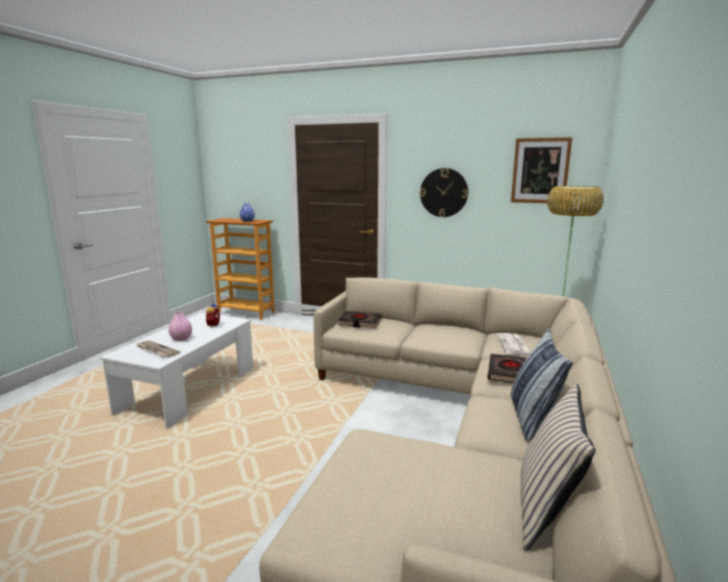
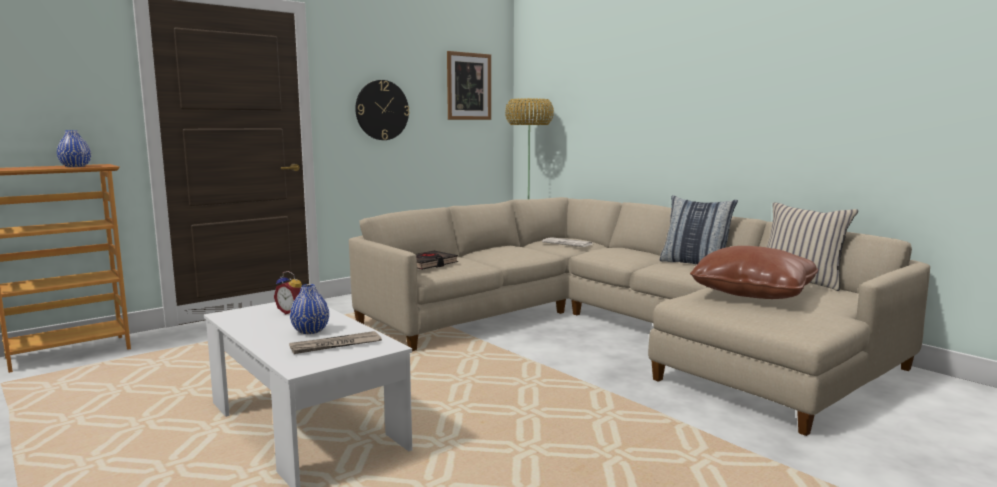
camera: 60 degrees left, 5 degrees down
(181, 338) = (310, 331): pink vase -> blue vase
(423, 474) = (753, 293): none -> brown pillow
(509, 373) = (620, 253): black book -> none

